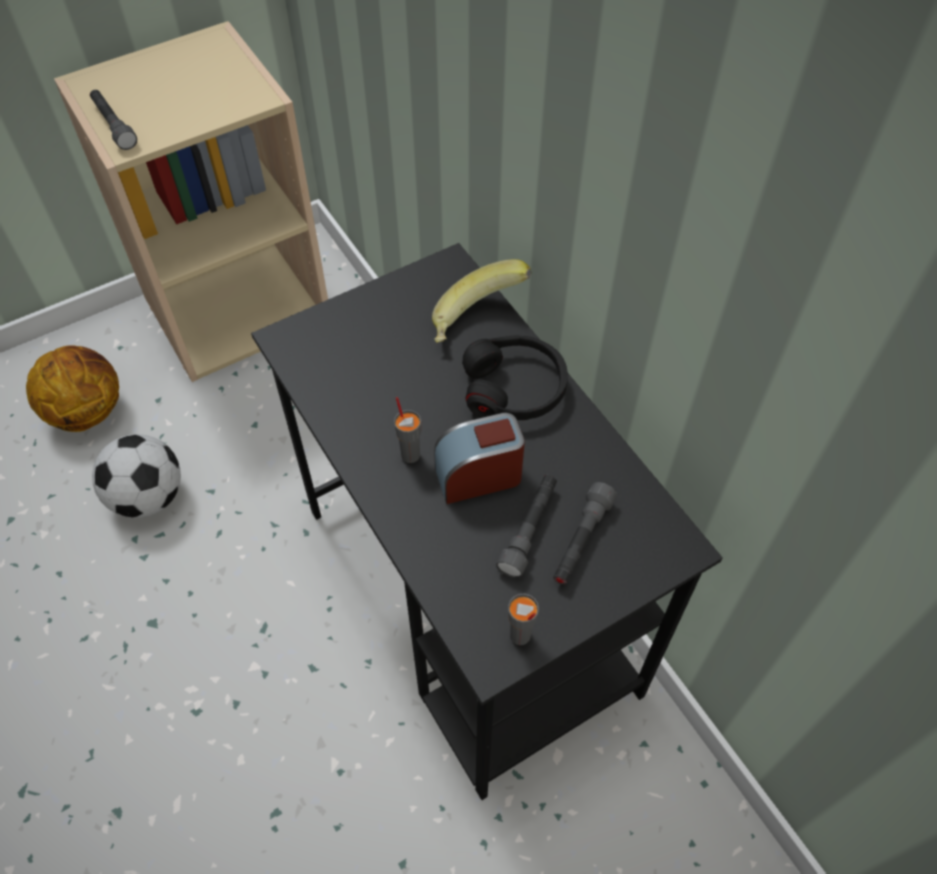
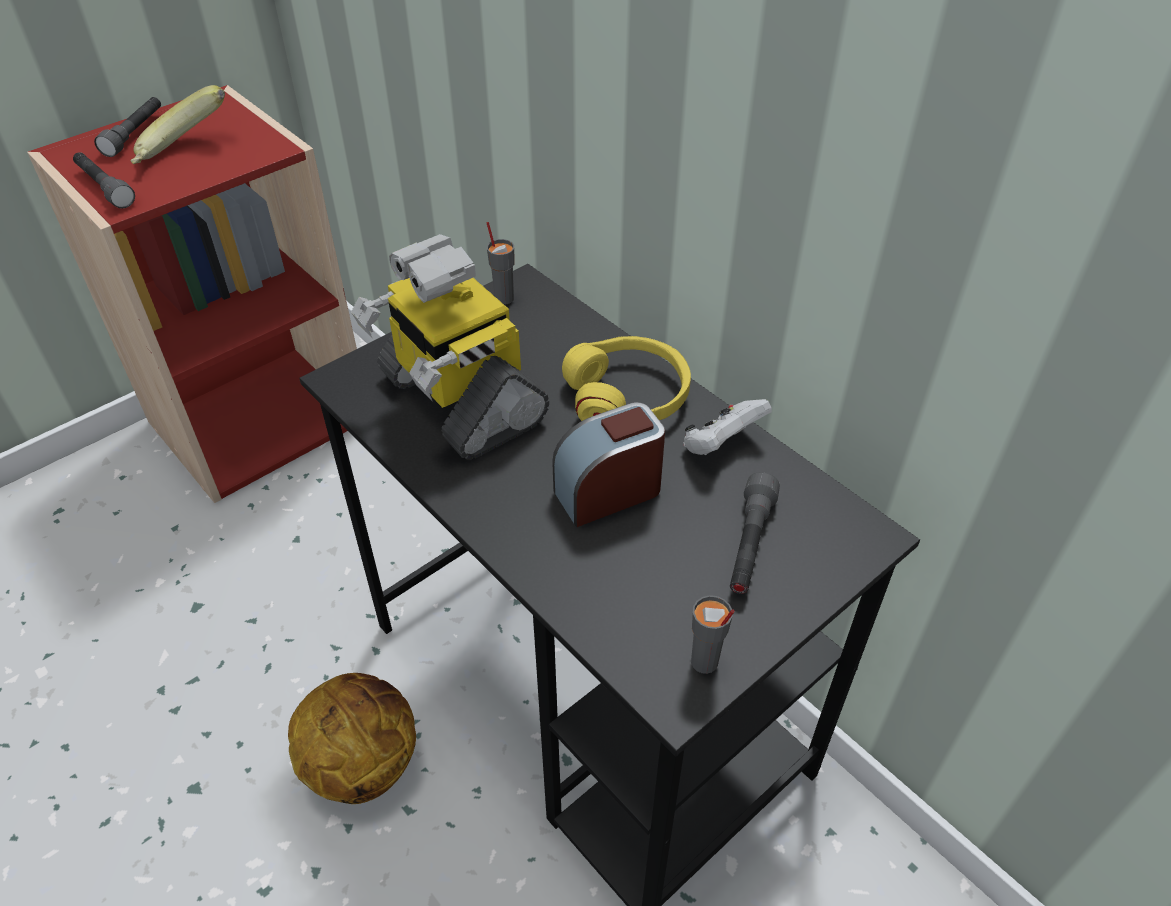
camera: 10 degrees left, 10 degrees down
(87, 411) = (87, 551): basketball -> basketball (362, 762)
(148, 496) = (174, 638): football -> none
(239, 307) = (261, 417): beige bookcase -> red bookcase
(375, 371) = (458, 399): none -> toy robot
(410, 454) = (520, 479): grey cup -> grey cup (504, 298)
(478, 322) = (568, 336): banana -> banana (184, 154)
(514, 388) = (627, 396): black headphones -> yellow headphones
(529, 530) = (684, 541): grey flashlight -> grey flashlight (135, 134)
(581, 446) = (721, 445): none -> white game controller

